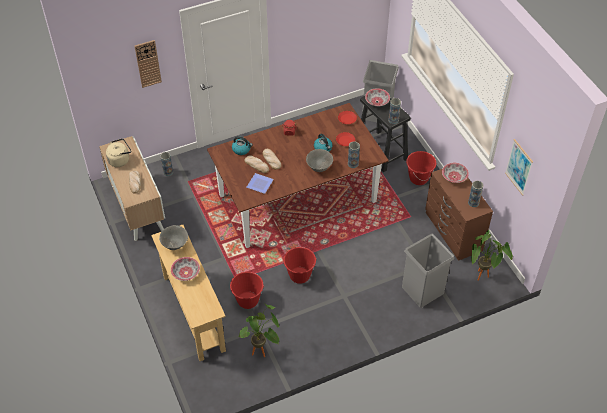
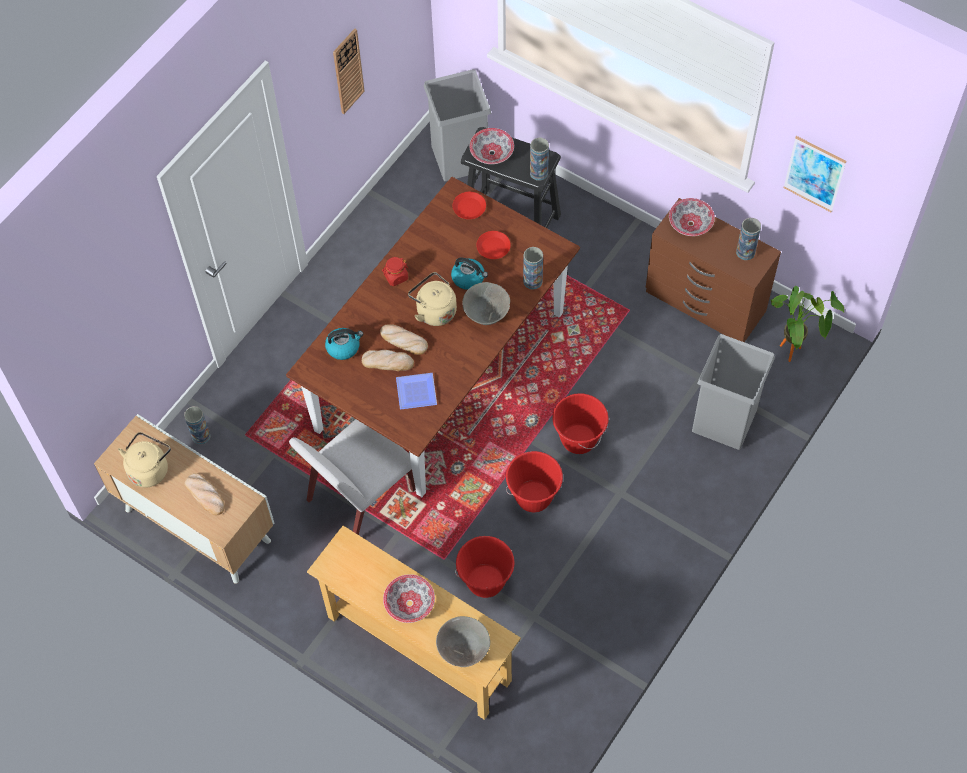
camera: 30 degrees left, 10 degrees up
(148, 63) = (130, 288): wall clock -> wall clock (348, 71)
(175, 244) = (357, 566): grey bowl -> grey bowl (463, 649)
(218, 233) = (360, 496): none -> white chair
(263, 352) = (566, 650): potted plant -> none
(295, 154) = (434, 310): none -> beige kettle
(418, 178) = (598, 239): red bucket -> red bucket (578, 439)

